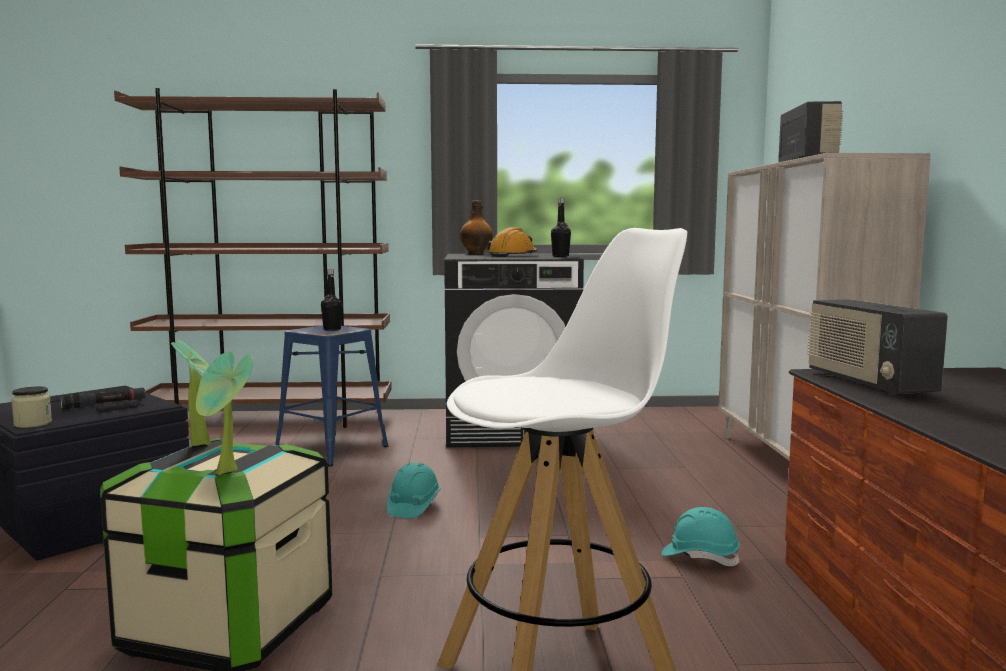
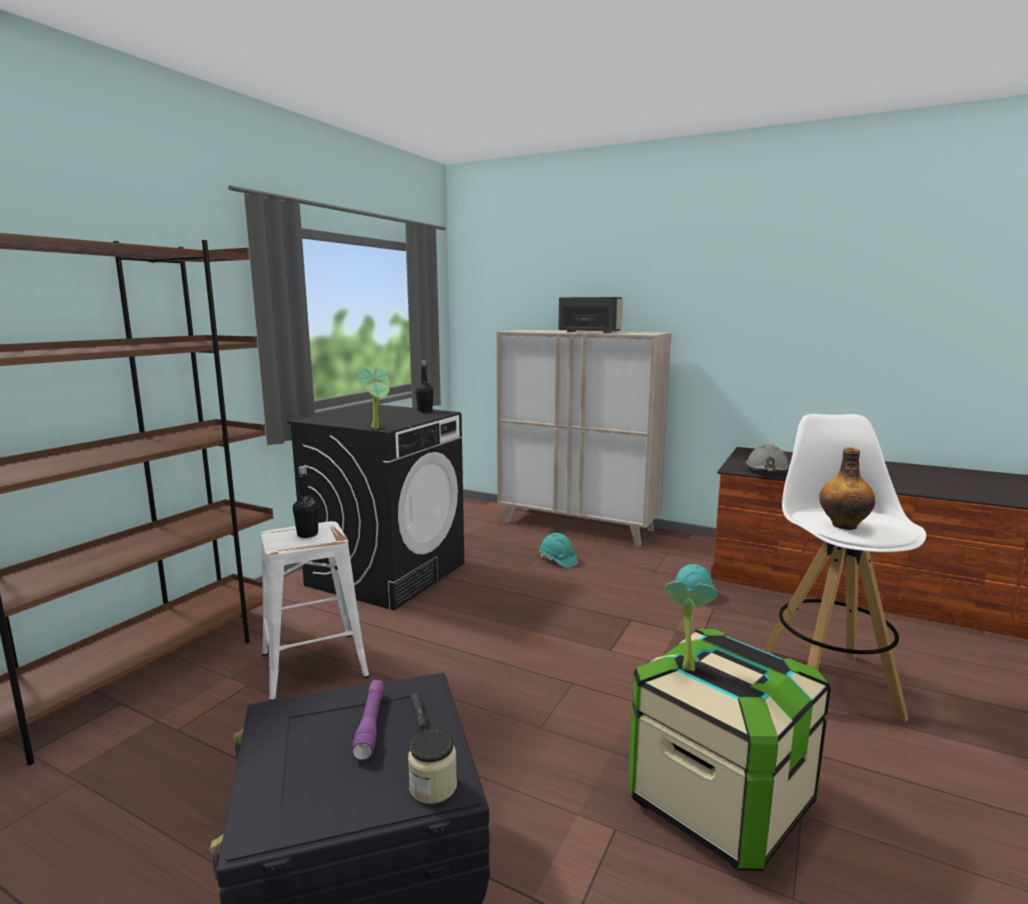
camera: 60 degrees left, 5 degrees up
(104, 404) = (370, 724): black flashlight -> purple flashlight
(226, 473) = (789, 665): potted plant -> potted plant (377, 428)
(332, 449) = (314, 664): blue stool -> white stool
(413, 506) = (525, 660): turquoise hard hat -> turquoise hard hat (558, 560)
(476, 253) = (320, 417): bottle -> bottle (843, 525)
(513, 256) = (386, 416): orange hard hat -> none
(867, 383) = (767, 470): radio -> grey hard hat

